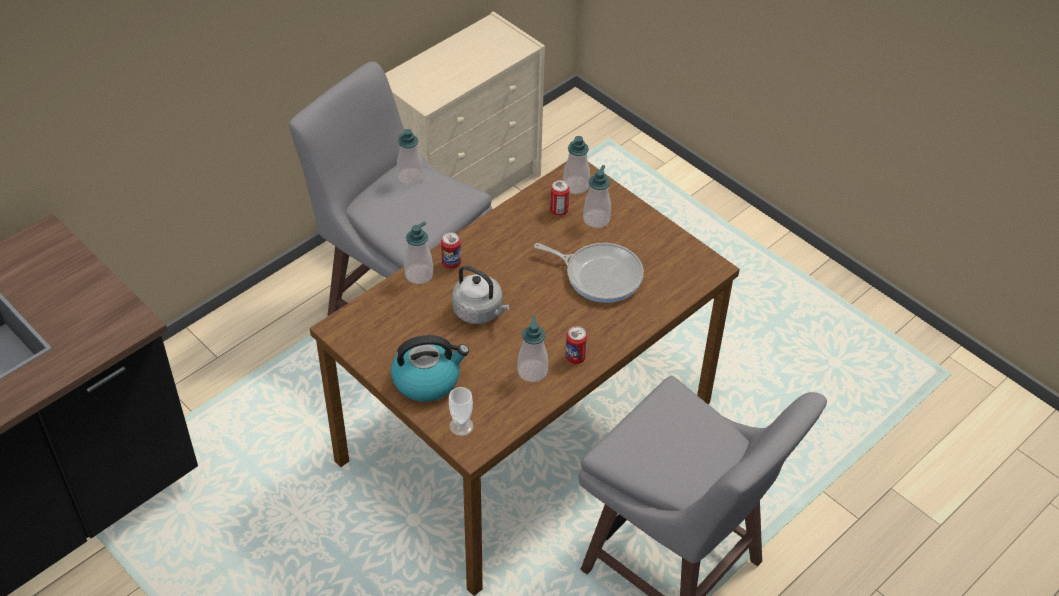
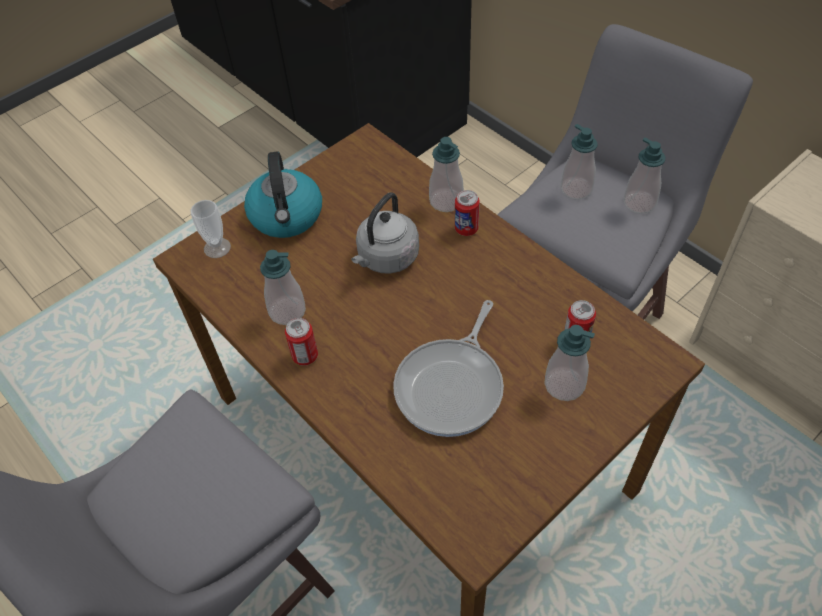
camera: 95 degrees right, 5 degrees up
(576, 185) = (632, 360): soap dispenser -> soap dispenser (576, 189)

